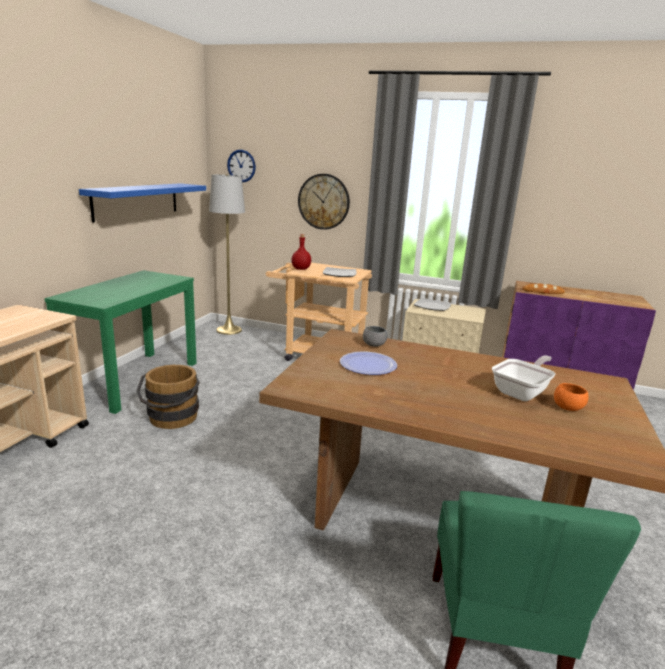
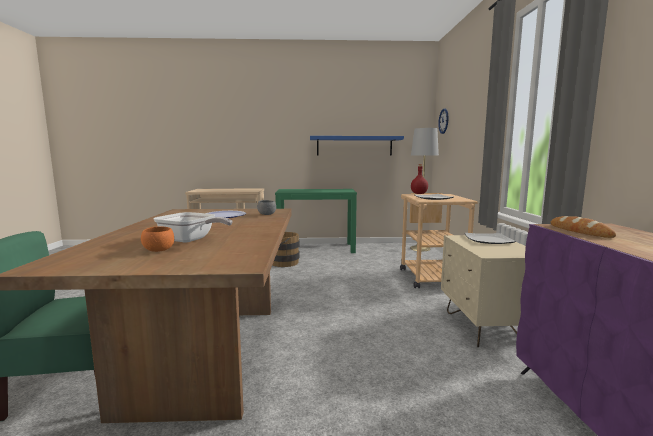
camera: 70 degrees right, 10 degrees down
(323, 201) = (473, 140): wall clock -> none

